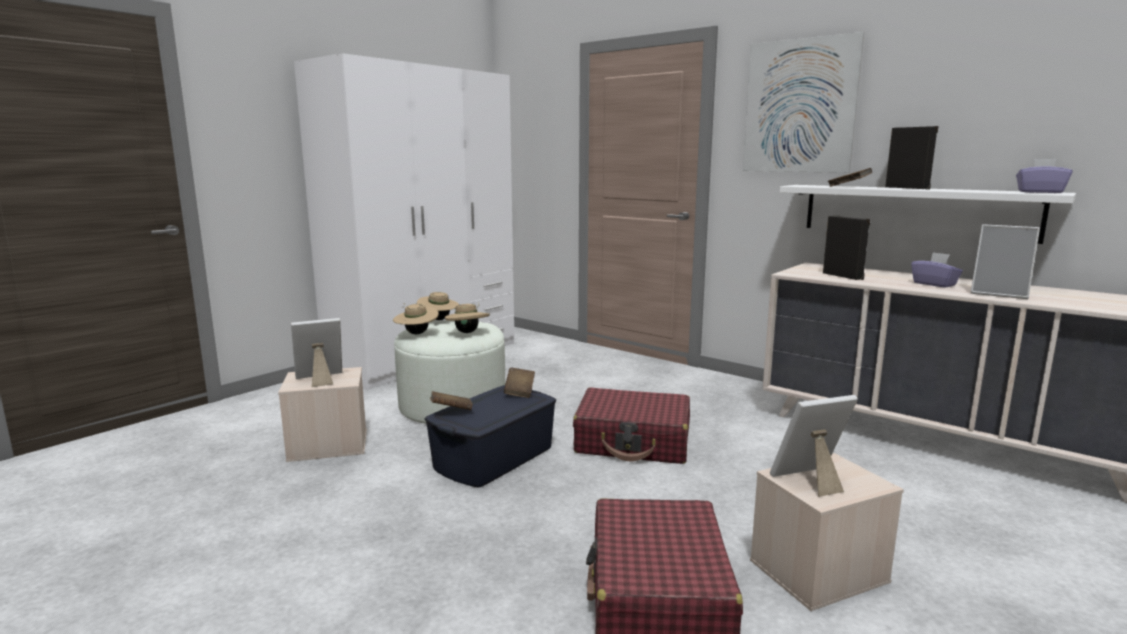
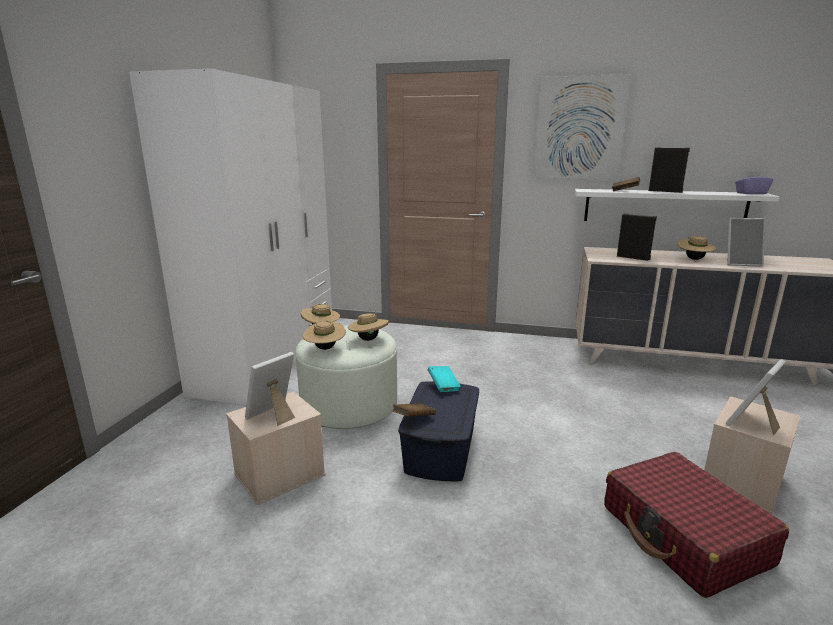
camera: 25 degrees left, 5 degrees up
(520, 392) = (443, 386): brown book -> turquoise book
(633, 442) = (524, 407): red suitcase -> none
(934, 284) = (694, 259): purple tissue box -> beige hat

